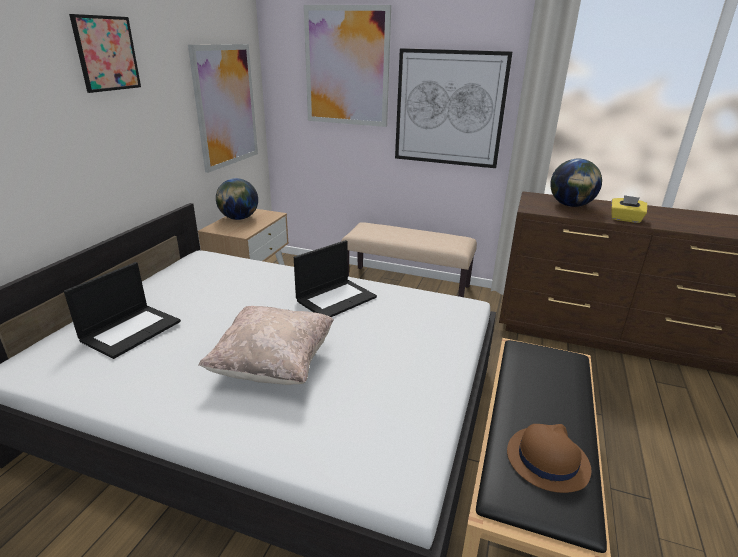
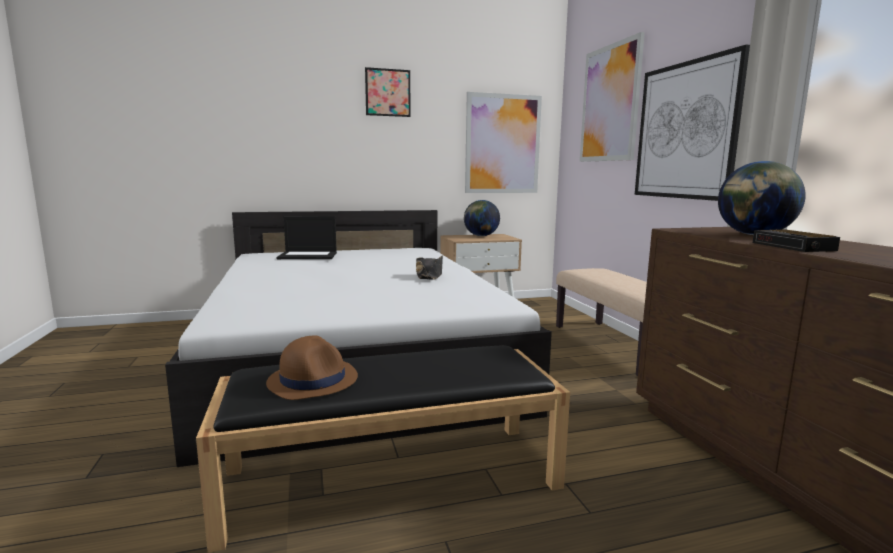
camera: 55 degrees right, 15 degrees down
(273, 365) = (314, 281): beige pillow -> none
(336, 298) = (429, 276): laptop -> black hat
(625, 219) = (794, 247): yellow tissue box -> alarm clock

